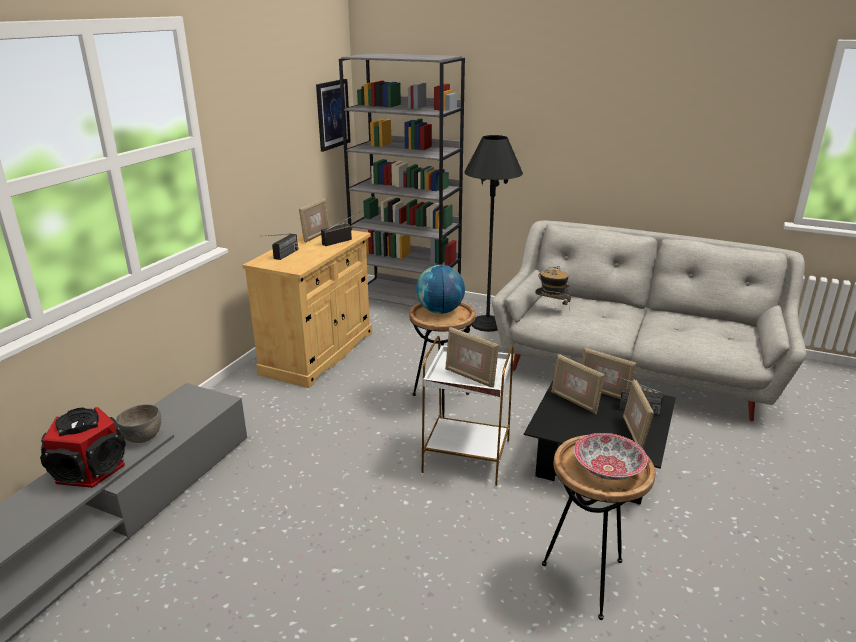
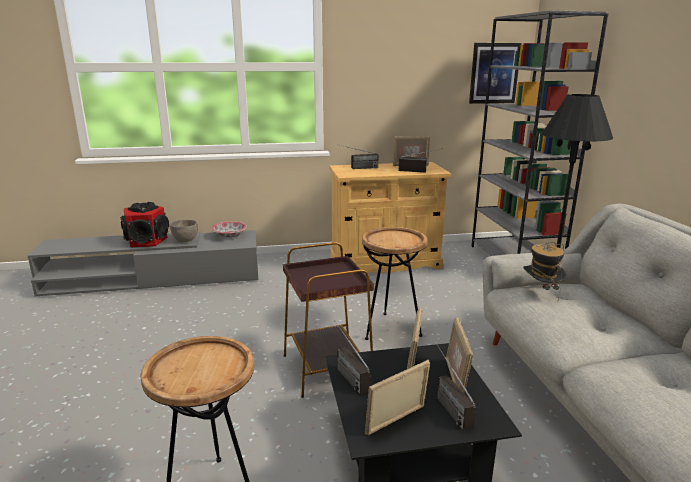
camera: 55 degrees right, 5 degrees down
(440, 311) = (397, 237): globe -> none
(467, 459) = (327, 369): white side table -> brown side table
(470, 377) = (315, 281): picture frame -> none
(559, 433) = (345, 373): none -> radio
(608, 469) = (193, 371): bowl -> bowl (229, 236)

